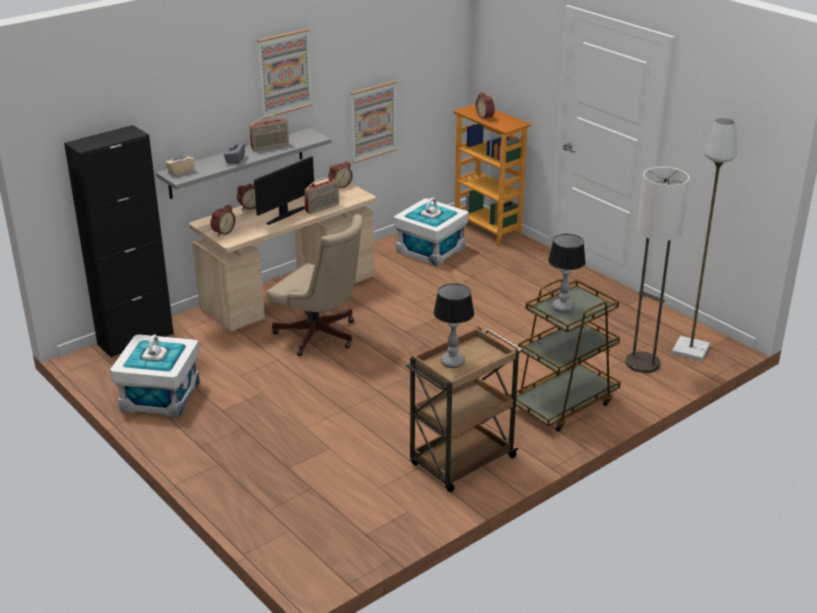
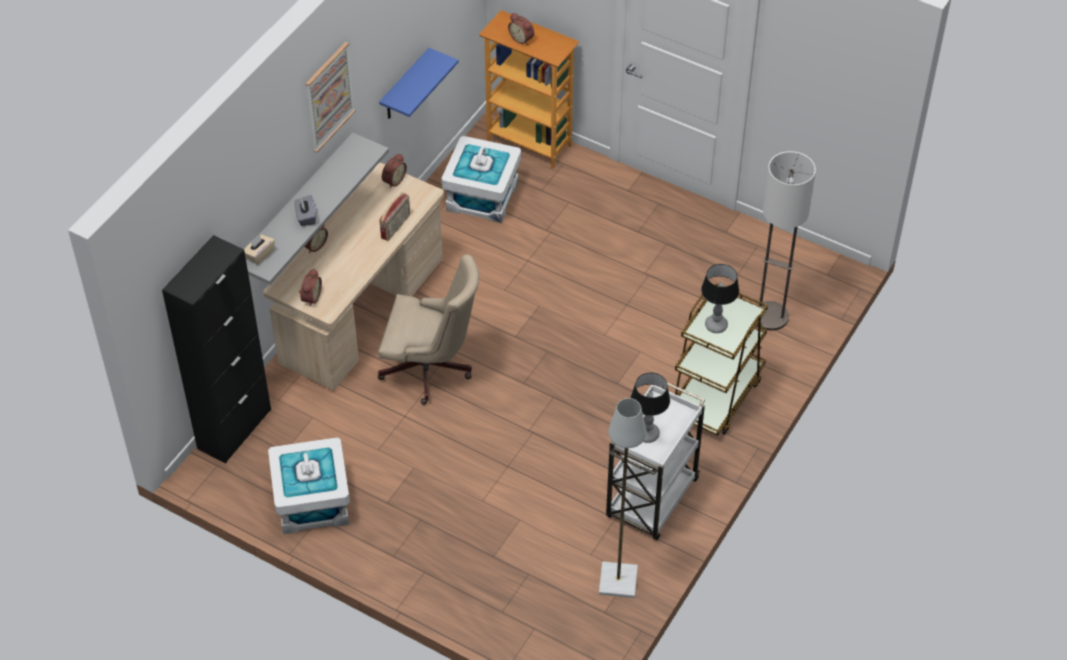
camera: 20 degrees left, 20 degrees up
(270, 147) = (330, 182): radio -> none
(285, 215) = (362, 250): monitor -> none
(373, 121) = (405, 86): picture -> blue shelf
(461, 462) = (651, 500): brown cart -> white cart
(690, 349) = (809, 283): grey floor lamp -> grey floor lamp (617, 580)

